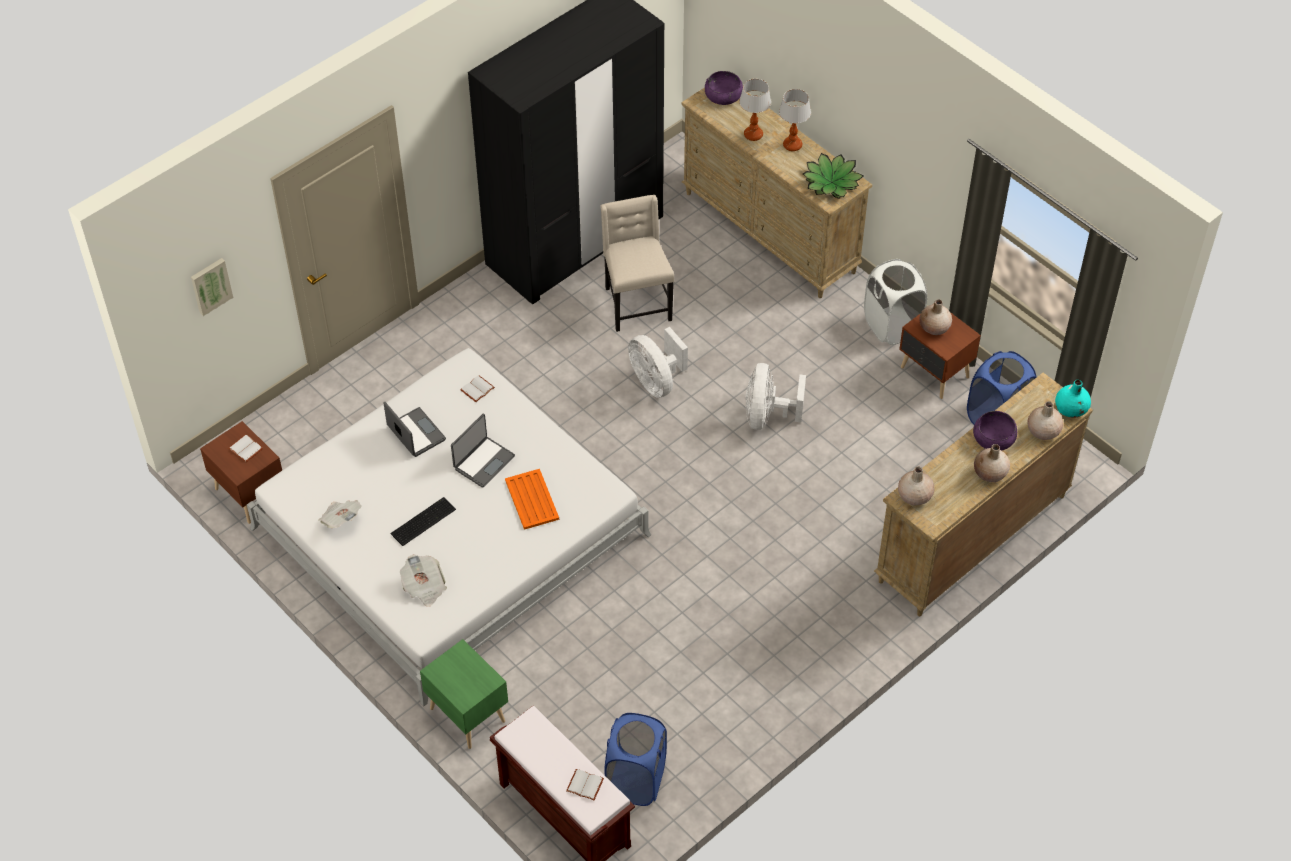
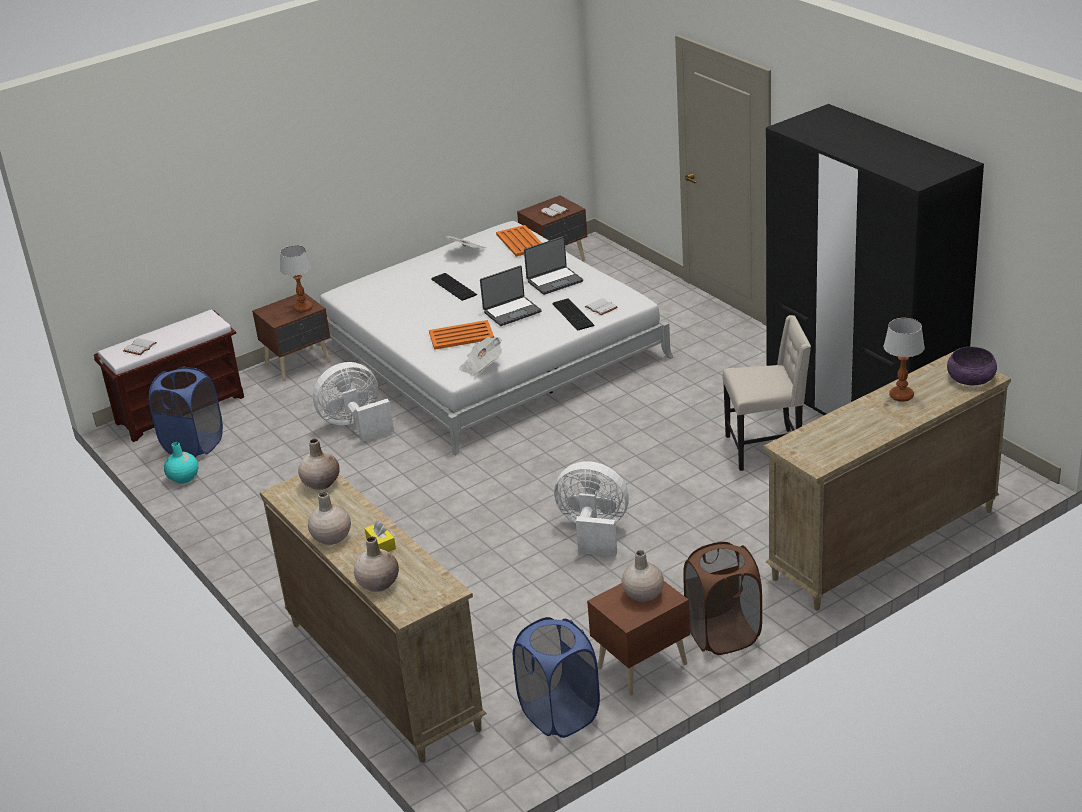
camera: 100 degrees right, 20 degrees down
(210, 285) = (629, 89): picture -> none
(321, 472) = (520, 241): none -> orange tray
(424, 587) = (386, 291): newspaper -> newspaper (481, 366)
(468, 713) = (299, 364): green nightstand -> brown nightstand
(483, 462) = (512, 312): laptop -> laptop turned 75 degrees counterclockwise
(489, 410) = (573, 314): none -> keyboard
(656, 381) = (653, 460): white fan -> white fan (356, 425)
(792, 145) = (884, 422): table lamp -> table lamp (303, 308)
(831, 182) = (819, 448): potted plant -> none
(892, 326) = (723, 635): white laundry basket -> brown laundry basket
(993, 438) = (381, 544): purple bowl -> yellow tissue box
(1071, 409) = (405, 610): turquoise vase -> turquoise vase (183, 478)

